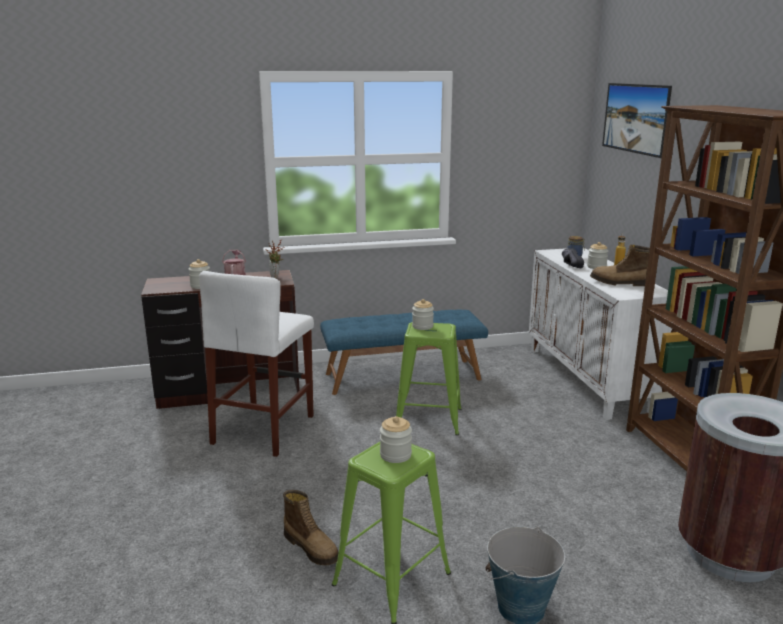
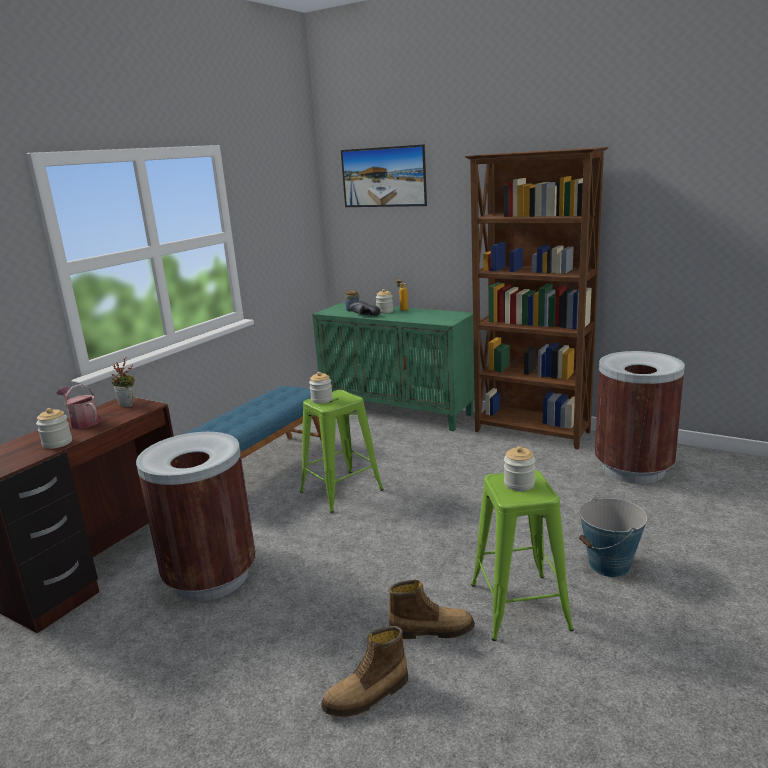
camera: 45 degrees left, 0 degrees up
(264, 429) = (210, 577): white stool -> brown trash can
(589, 379) = (398, 411): white cabinet -> green cabinet
(619, 283) = (425, 316): boot -> boot (367, 696)

